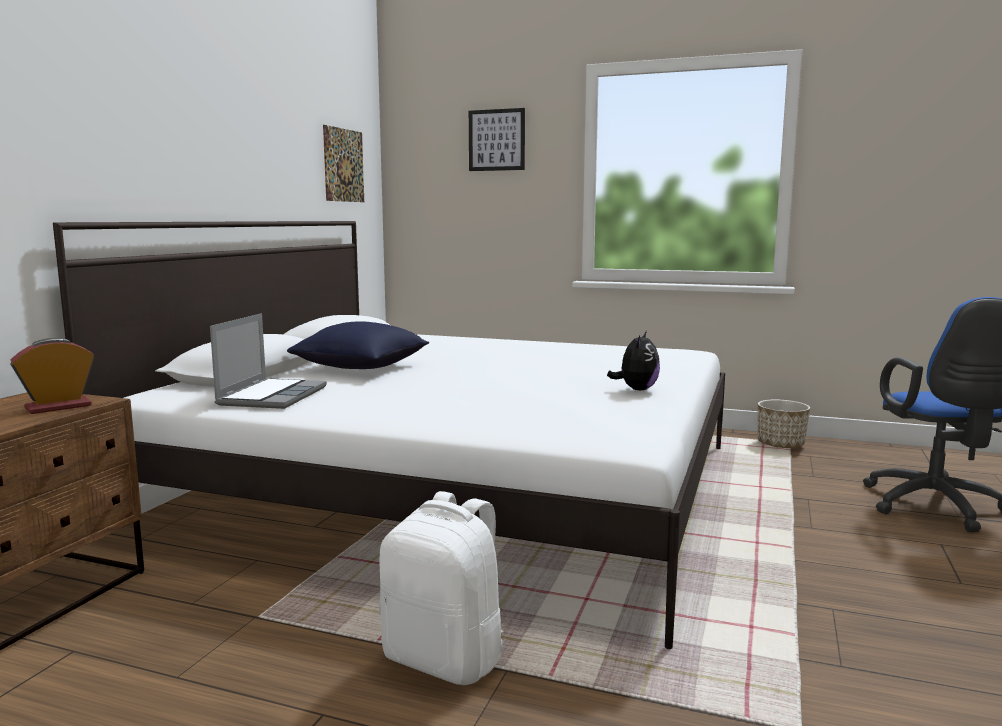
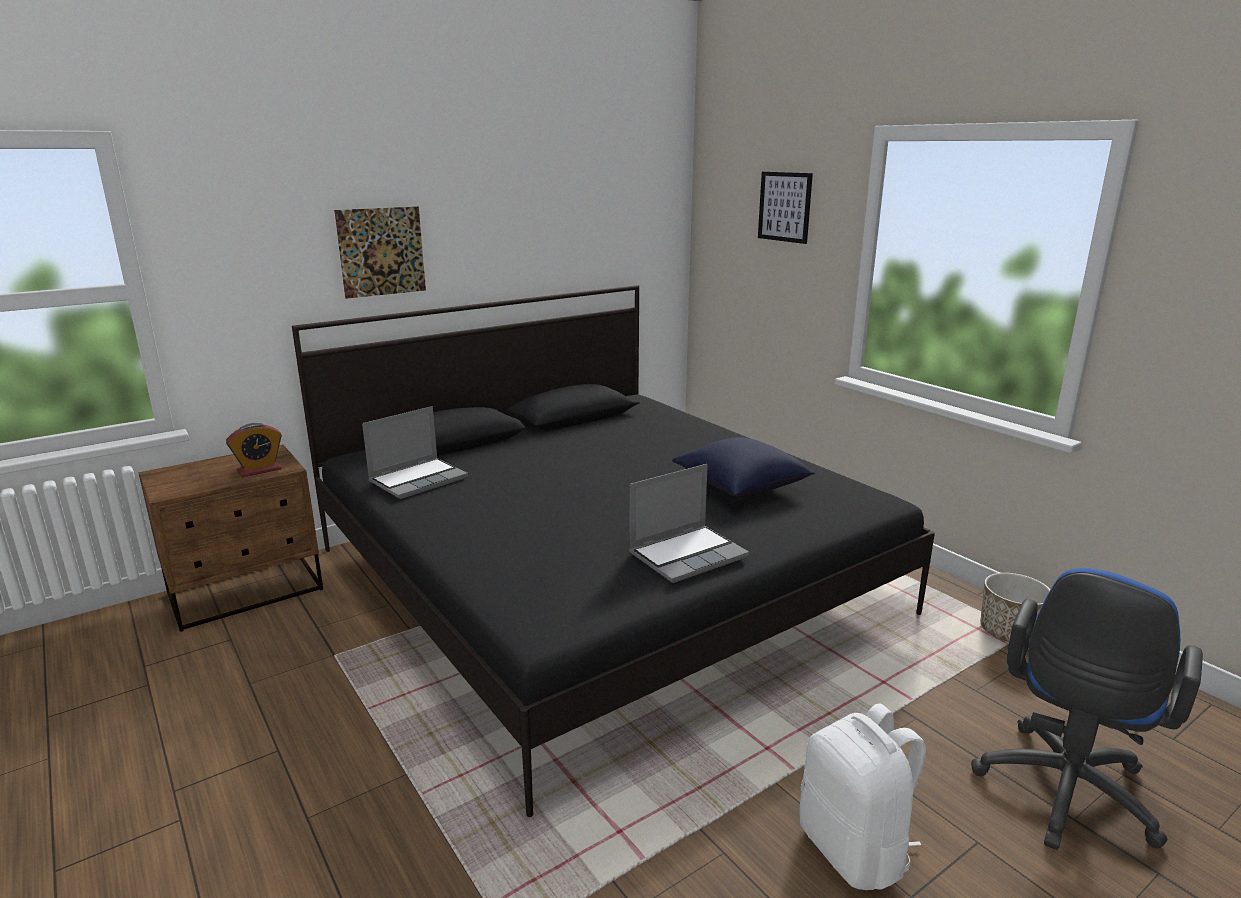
camera: 35 degrees right, 10 degrees up
(58, 407) = (259, 470): alarm clock -> alarm clock turned 150 degrees clockwise
(343, 165) = (630, 230): picture -> picture (381, 251)
(362, 368) = (535, 455): blue pillow -> blue pillow (741, 487)
(446, 659) = (385, 745): white backpack -> white backpack (855, 850)
(456, 487) = (601, 579): white bed -> black bed
(636, 389) = (688, 554): plush toy -> laptop

